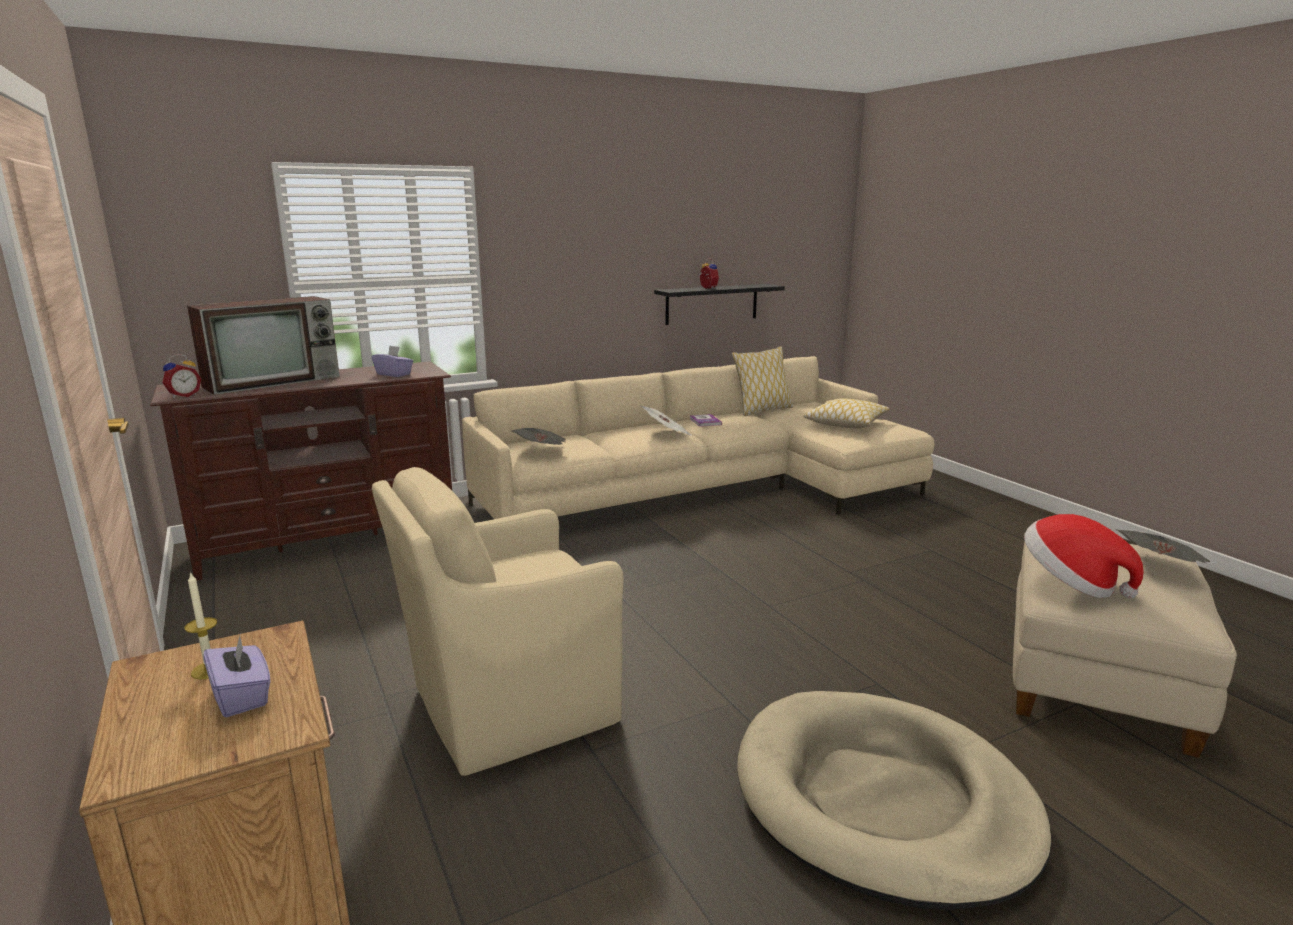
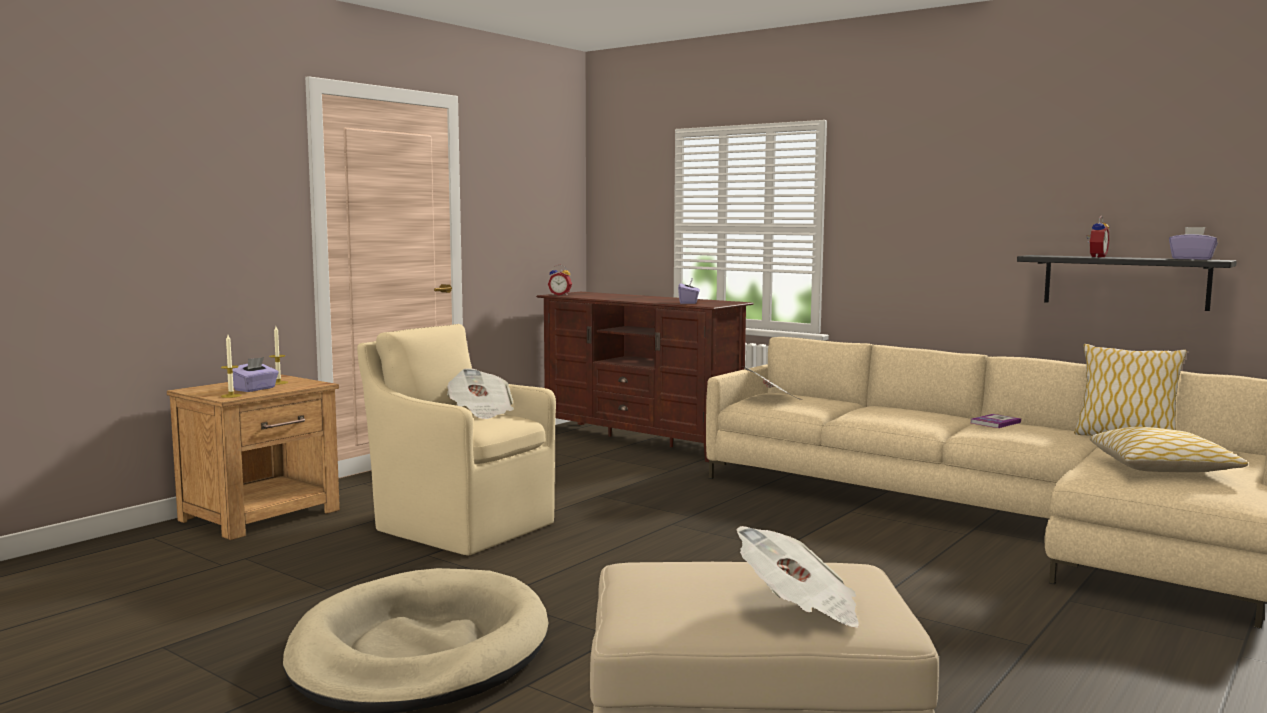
camera: 65 degrees right, 10 degrees down
(275, 381) = (623, 297): television -> none
(279, 724) = (231, 396): none -> candle
(666, 434) = (916, 419): newspaper -> newspaper (480, 412)
(752, 285) = (1192, 259): none -> purple tissue box
(1071, 583) = (669, 561): hat -> none

